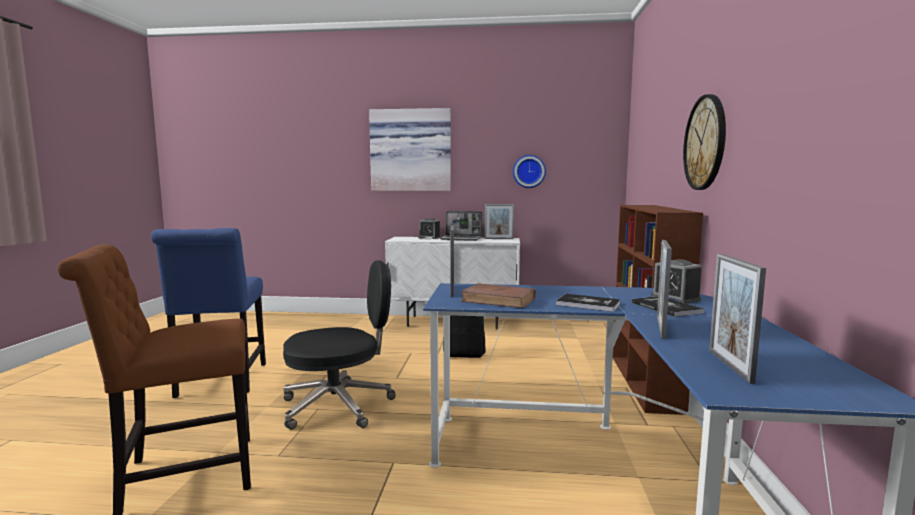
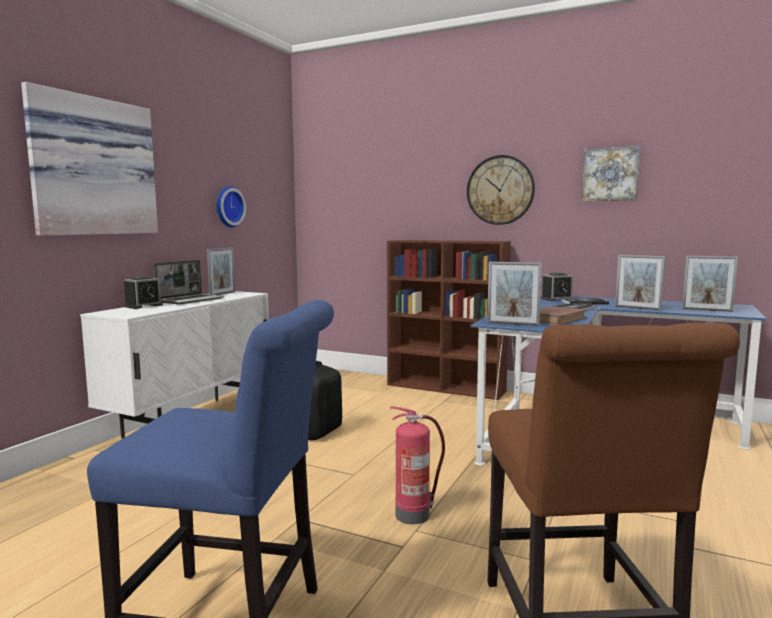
camera: 70 degrees left, 0 degrees up
(339, 405) = (414, 515): black office chair -> fire extinguisher
(783, 105) = (610, 174): none -> picture

